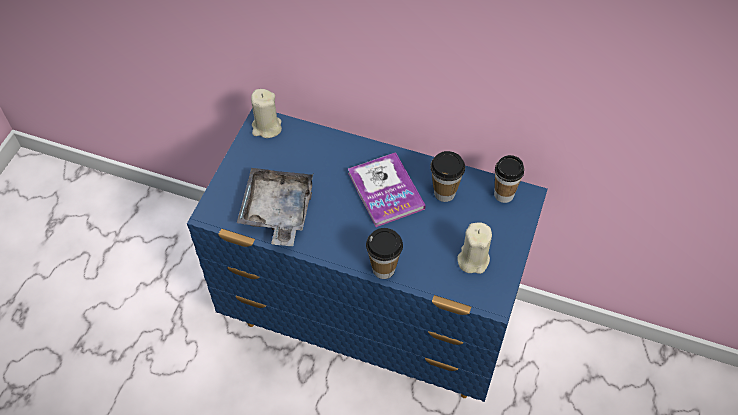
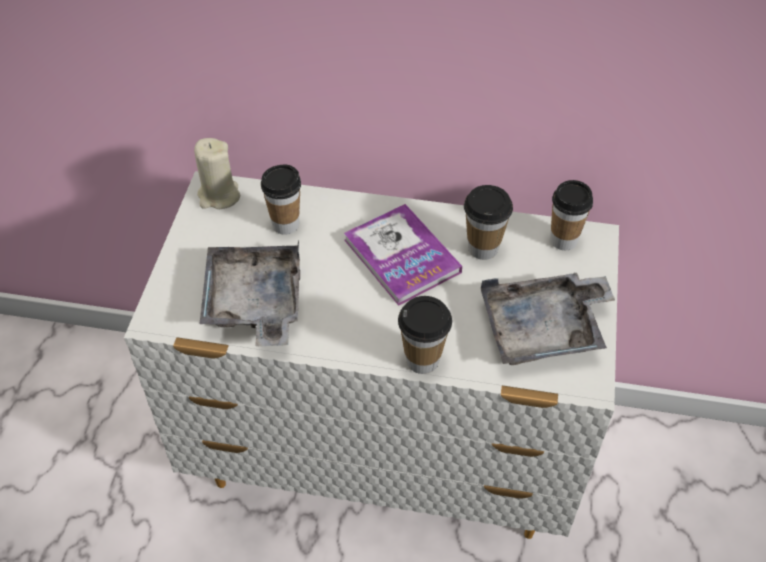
camera: 10 degrees left, 5 degrees down
(309, 156) = (285, 224): none -> cup
(371, 323) = (386, 458): blue dresser -> white dresser
(473, 259) = (544, 330): beige candle -> grey tray

